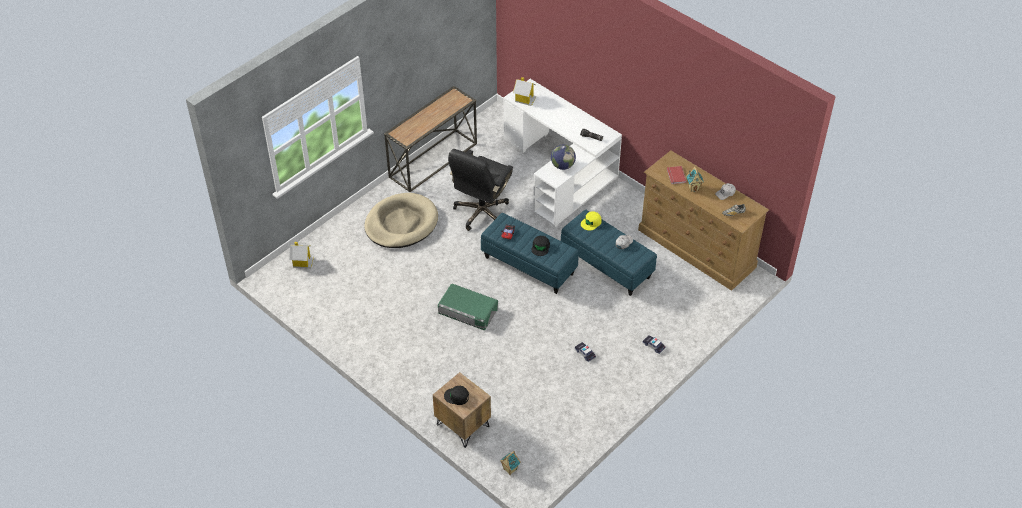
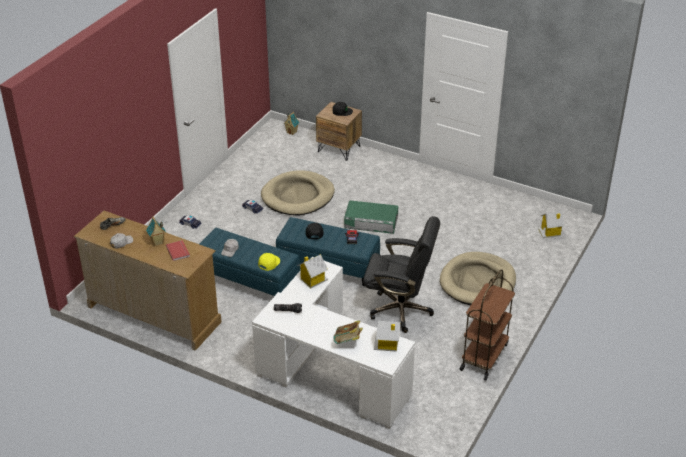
camera: 165 degrees right, 10 degrees down
(433, 159) = (485, 356): console table -> brown cart
(482, 211) = (399, 310): black office chair -> black office chair turned 90 degrees clockwise
(532, 360) = (298, 196): none -> beige dog bed
(553, 105) = (348, 342): none -> book
(562, 166) = (313, 280): globe -> toy house

